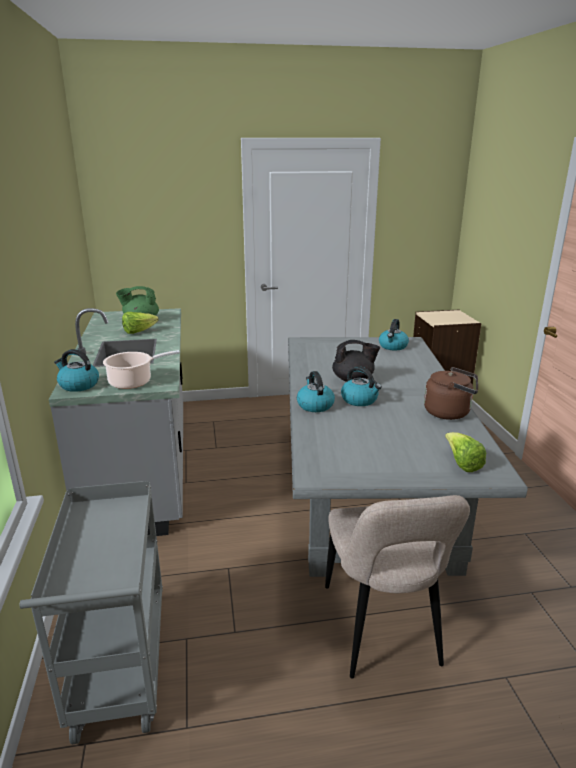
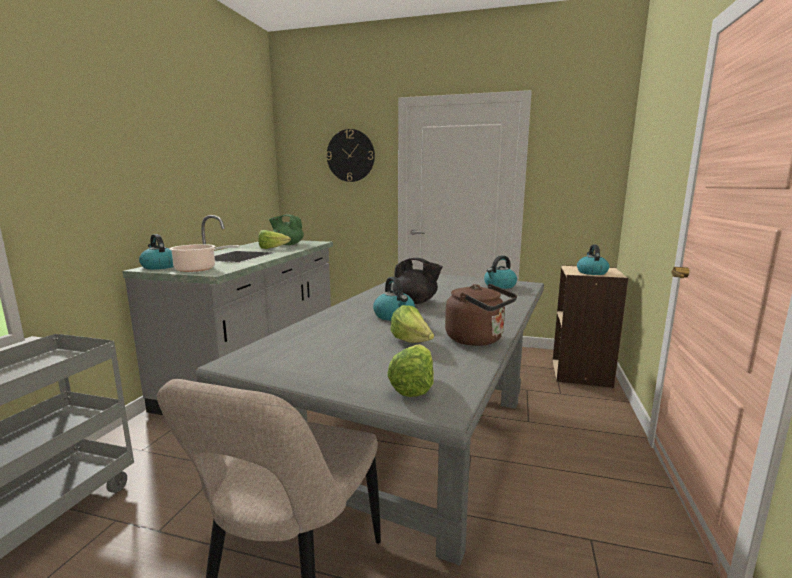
camera: 25 degrees right, 10 degrees down
(185, 204) = (350, 155): none -> wall clock
(314, 405) = (343, 313): kettle -> kettle (591, 272)
(410, 425) = (412, 342): none -> lettuce

